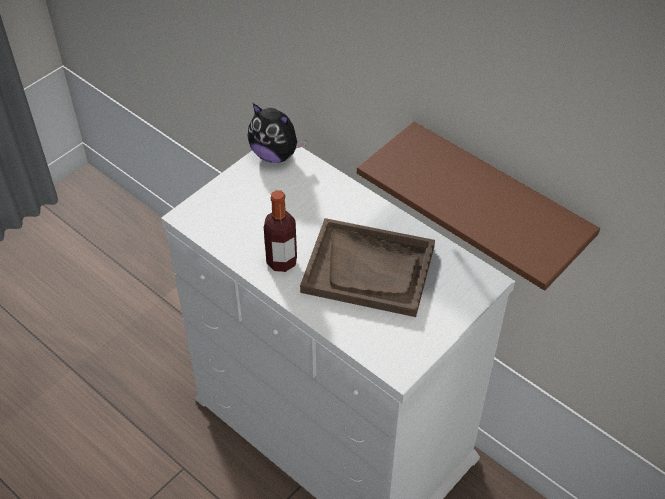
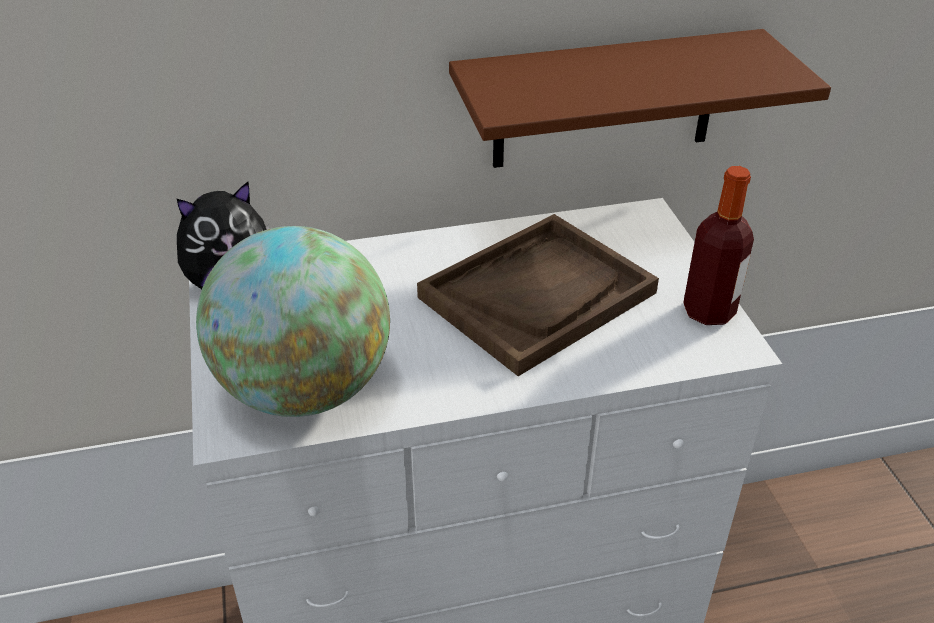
camera: 55 degrees left, 10 degrees down
(229, 224) = (305, 389): none -> globe
(281, 261) = (440, 368): bottle -> bottle (709, 311)

